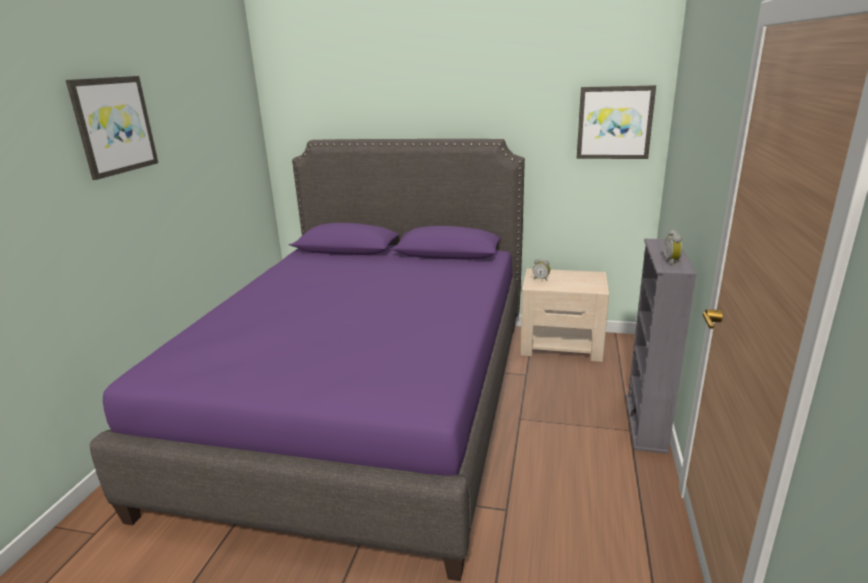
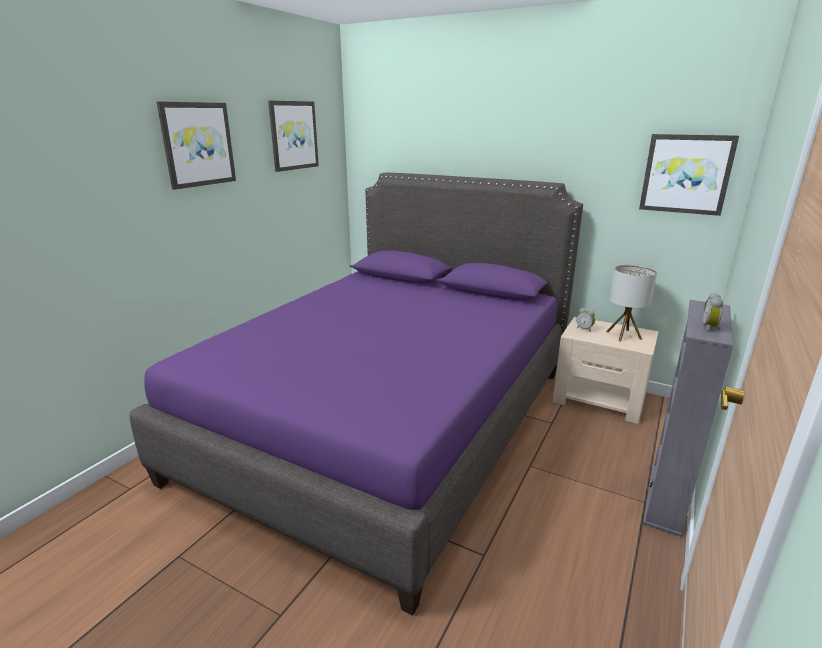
camera: 15 degrees right, 0 degrees up
(209, 106) = (293, 135): none -> picture
(577, 280) = (623, 335): none -> table lamp

